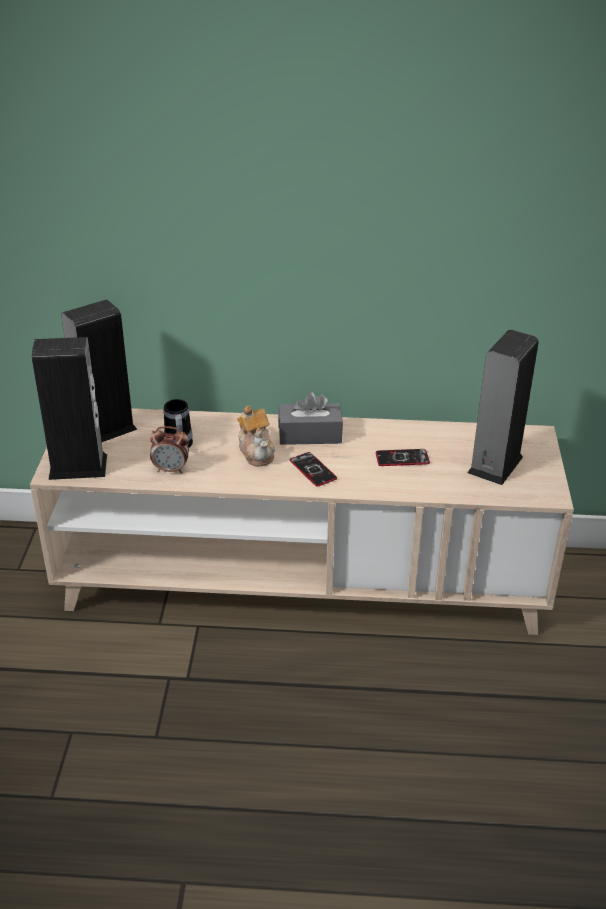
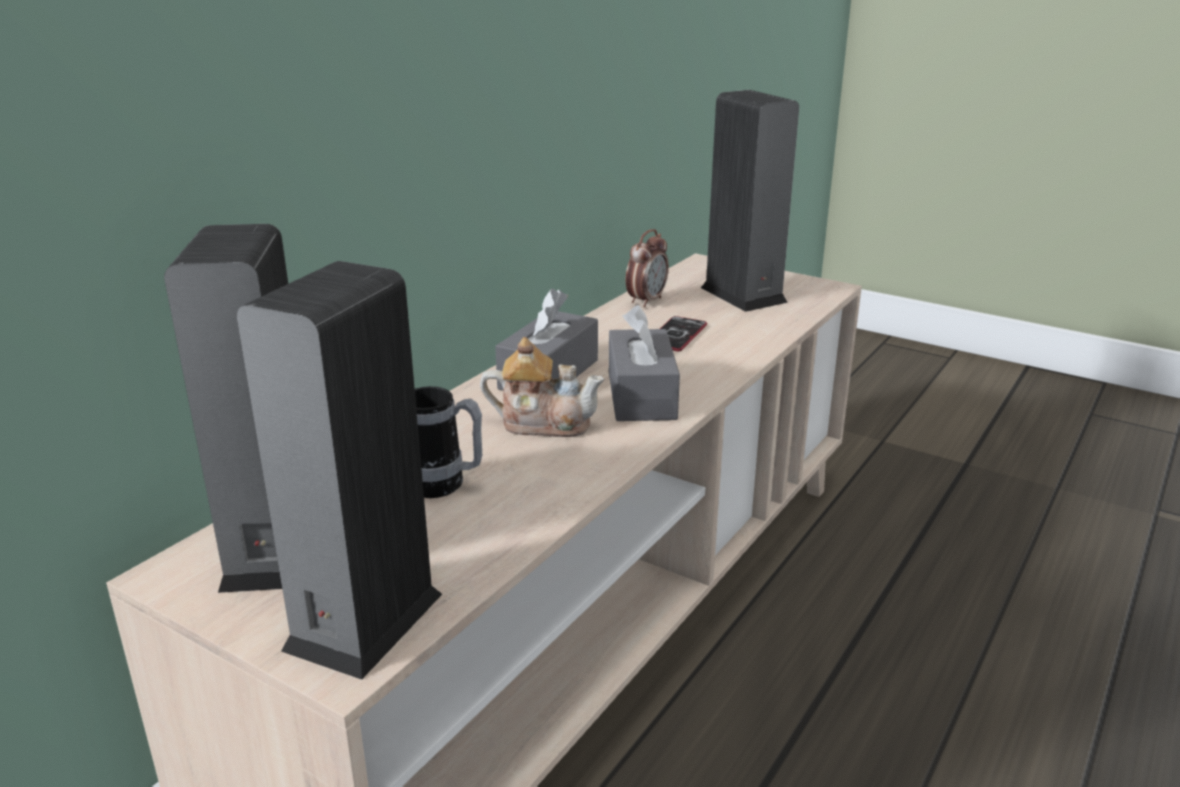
camera: 60 degrees left, 10 degrees down
(171, 469) = (505, 512): alarm clock -> alarm clock (646, 301)
(313, 470) = (641, 395): phone -> grey tissue box

